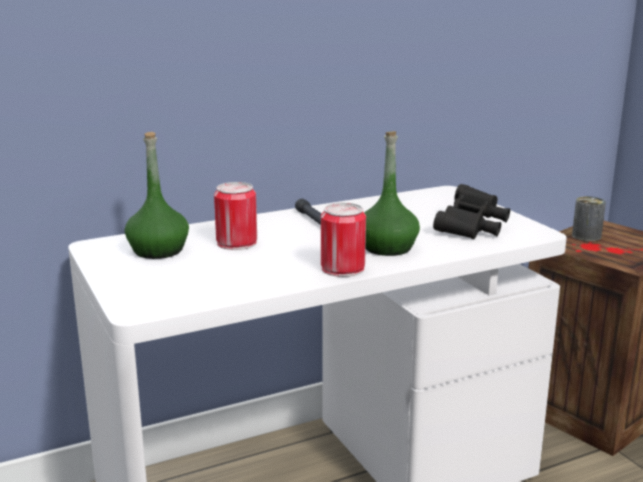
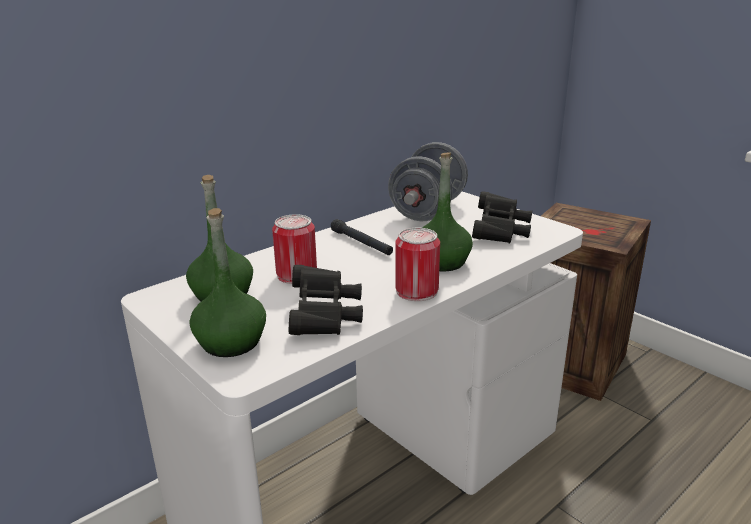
camera: 15 degrees left, 5 degrees up
(142, 287) = (231, 342): none -> green bottle
(239, 278) = (325, 317): none -> black binoculars
(409, 202) = (428, 210): none -> grey dumbbell
(586, 236) = (561, 221): can -> none

